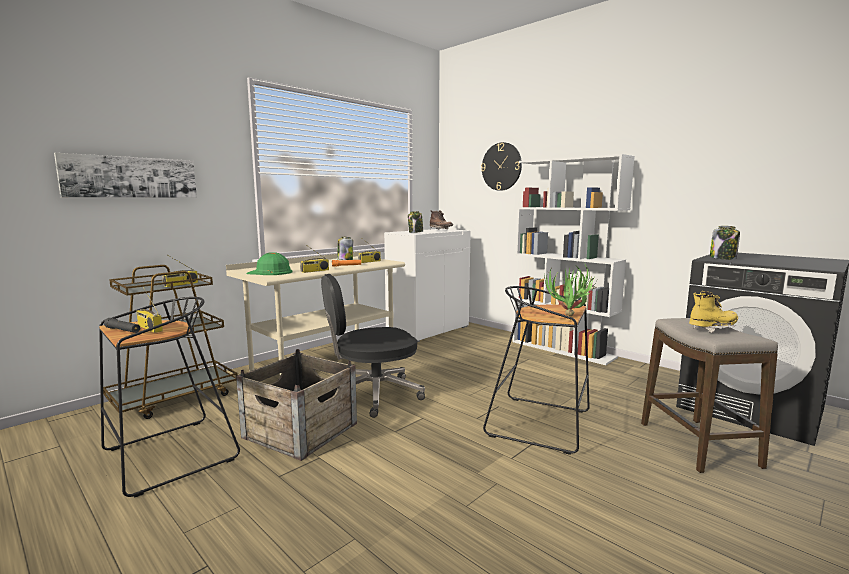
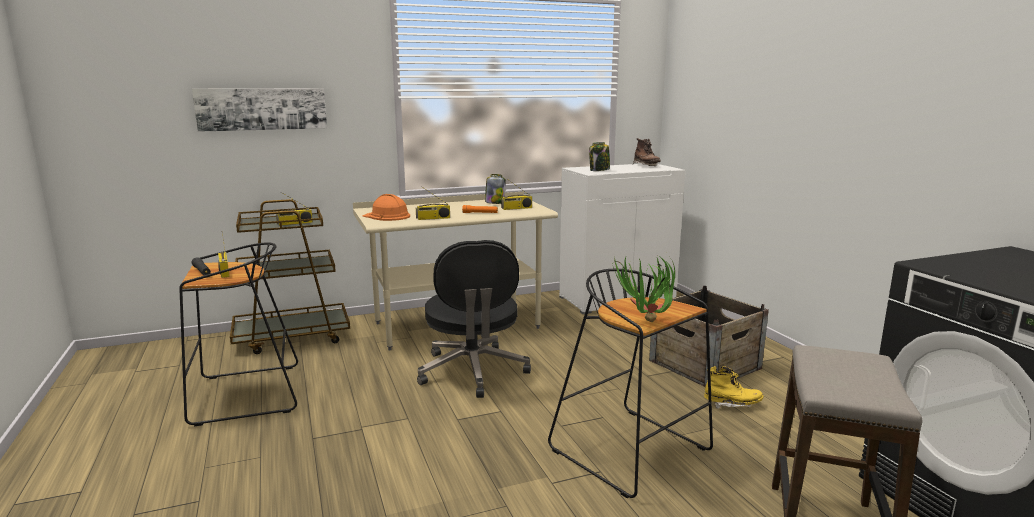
camera: 25 degrees right, 5 degrees up
(270, 272) = (387, 216): green hard hat -> orange hard hat
(300, 430) = (369, 396): crate -> crate (704, 364)
(372, 395) = (473, 372): black office chair -> black office chair turned 105 degrees counterclockwise
(501, 166) = (734, 80): wall clock -> none
(563, 349) = (778, 356): white bookcase -> none
(712, 329) = (852, 375): yellow boot -> yellow boot (732, 404)
(723, 258) = (963, 263): jar -> none

